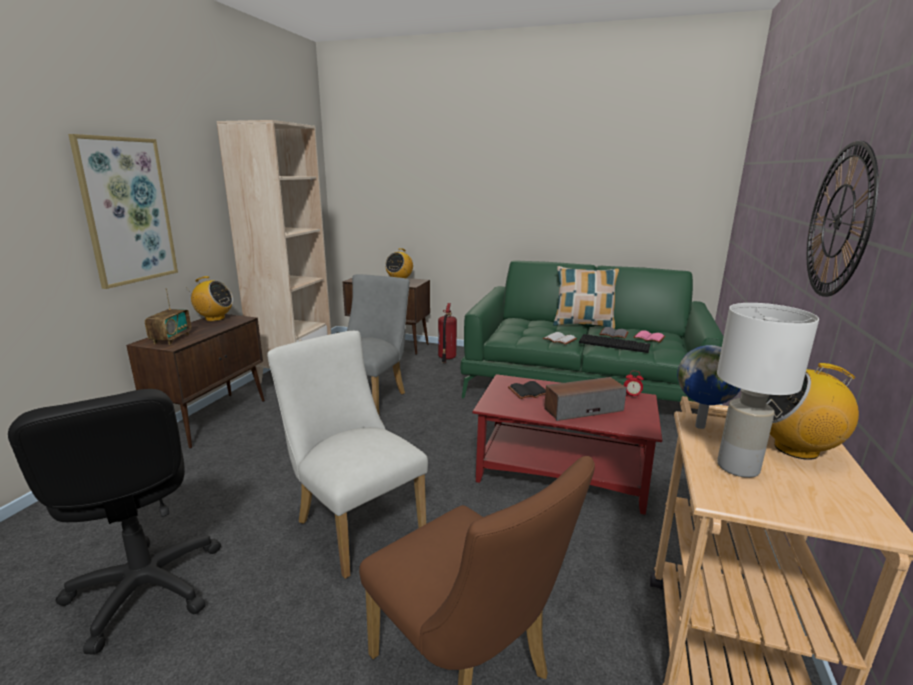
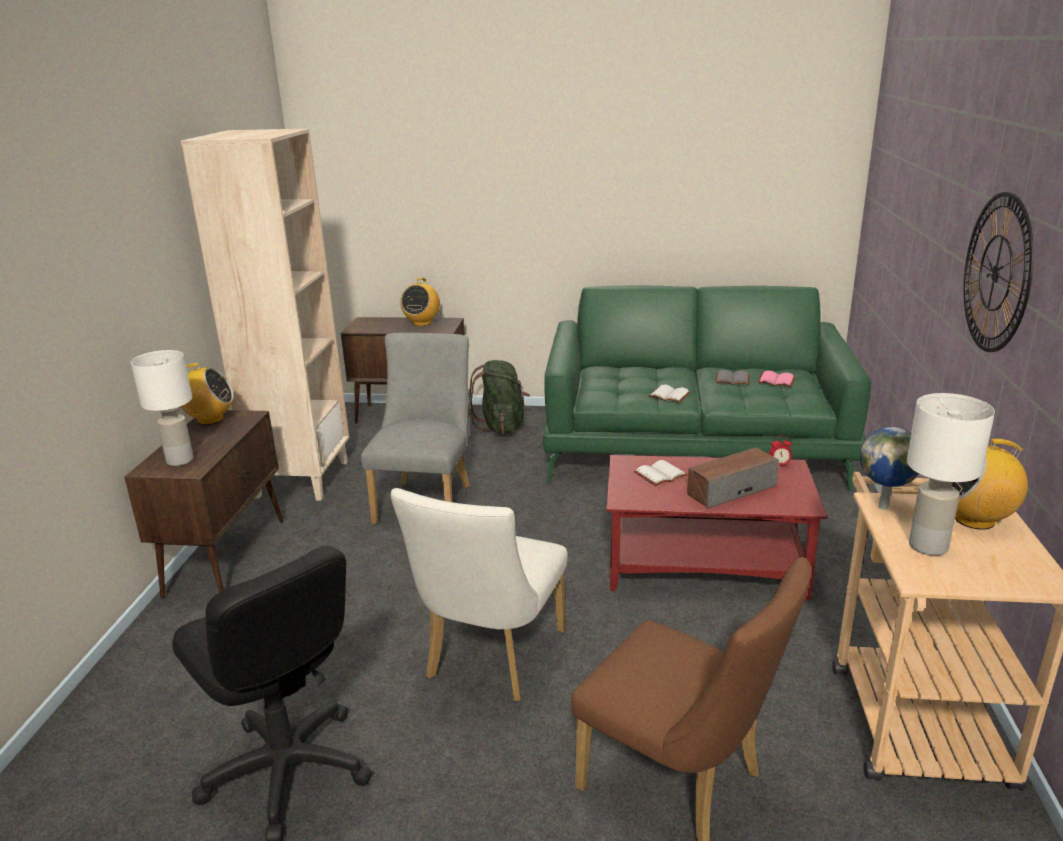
camera: 10 degrees left, 5 degrees up
(127, 211) = (105, 295): picture -> none
(171, 339) = (179, 460): radio -> white table lamp
(354, 523) = (490, 660): white chair -> white chair turned 105 degrees counterclockwise
(446, 358) = (501, 426): fire extinguisher -> green backpack
(528, 392) = (660, 475): black book -> white book
(583, 324) = (689, 368): pillow -> none
(615, 344) = (738, 395): keyboard -> none

